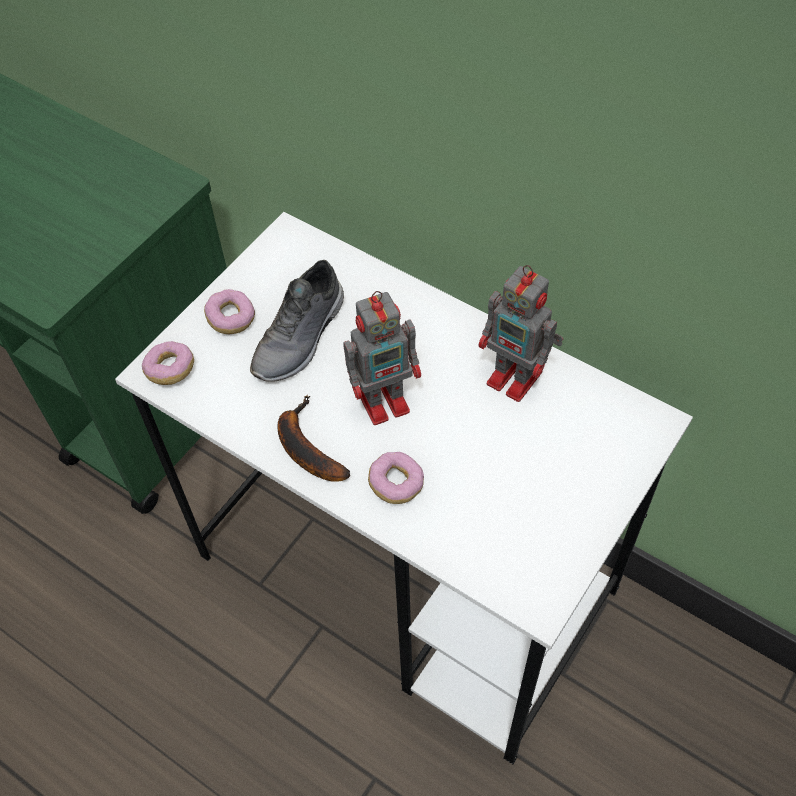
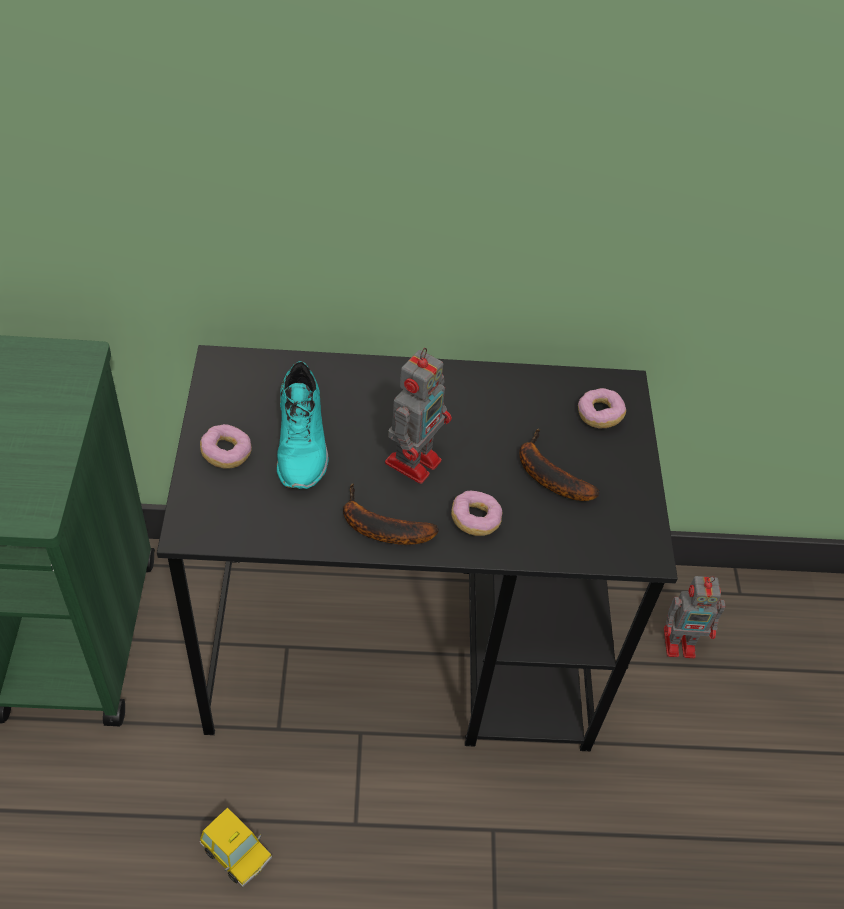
camera: 40 degrees left, 5 degrees down
(161, 667) = (236, 853): none -> toy car
(170, 370) = (205, 521): donut -> donut (599, 415)
(301, 337) = (303, 442): grey shoe -> turquoise shoe
(408, 575) = (405, 650): white desk -> black desk
(500, 474) = (547, 474): none -> banana
(517, 379) = (503, 398): toy robot -> toy robot (681, 642)

